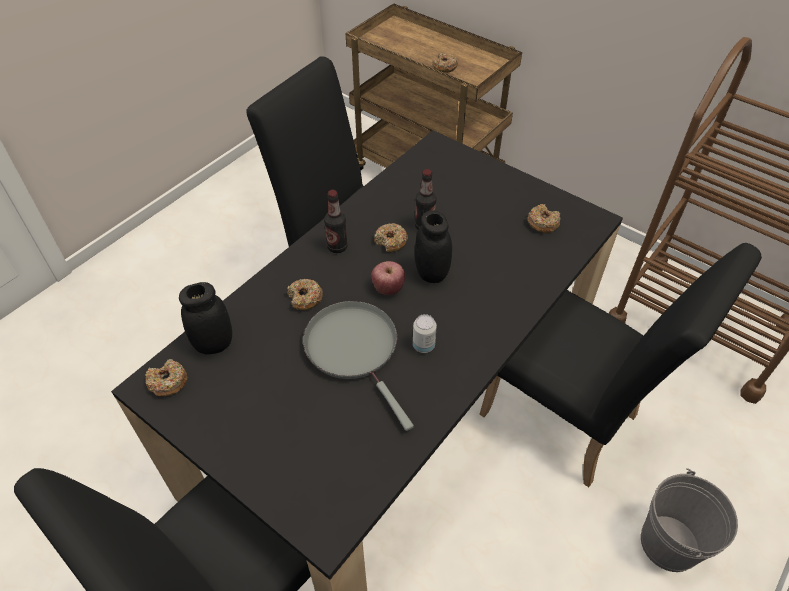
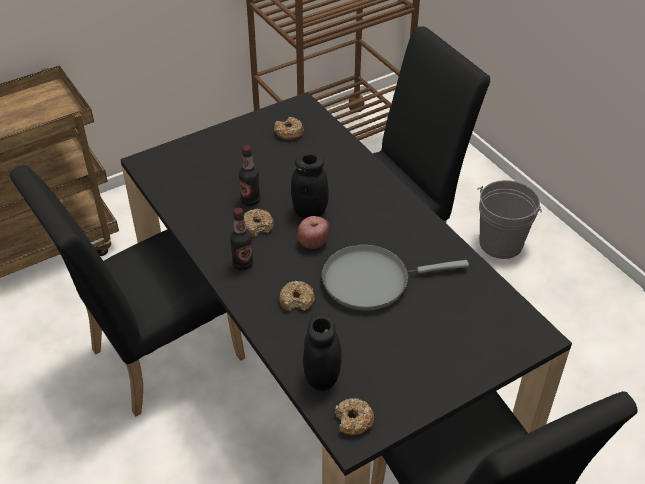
camera: 70 degrees left, 5 degrees down
(423, 345) = (386, 238): can -> none
(444, 67) = (22, 124): donut -> none

